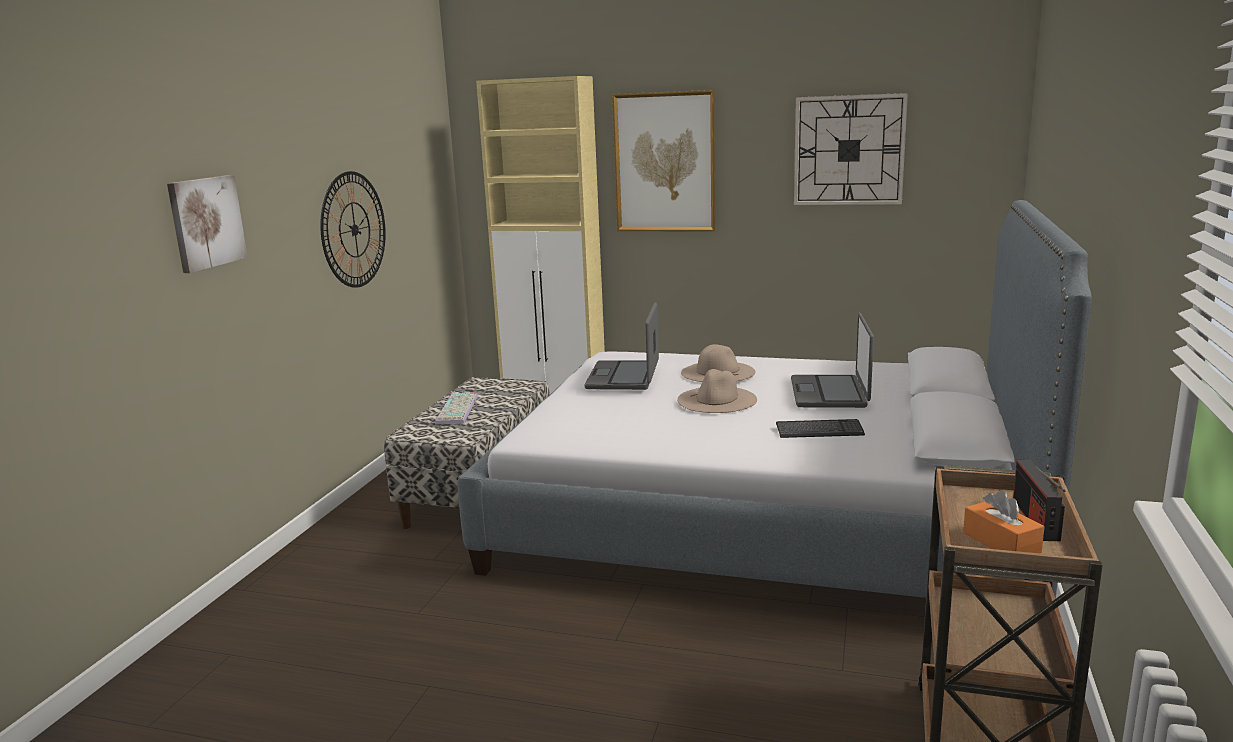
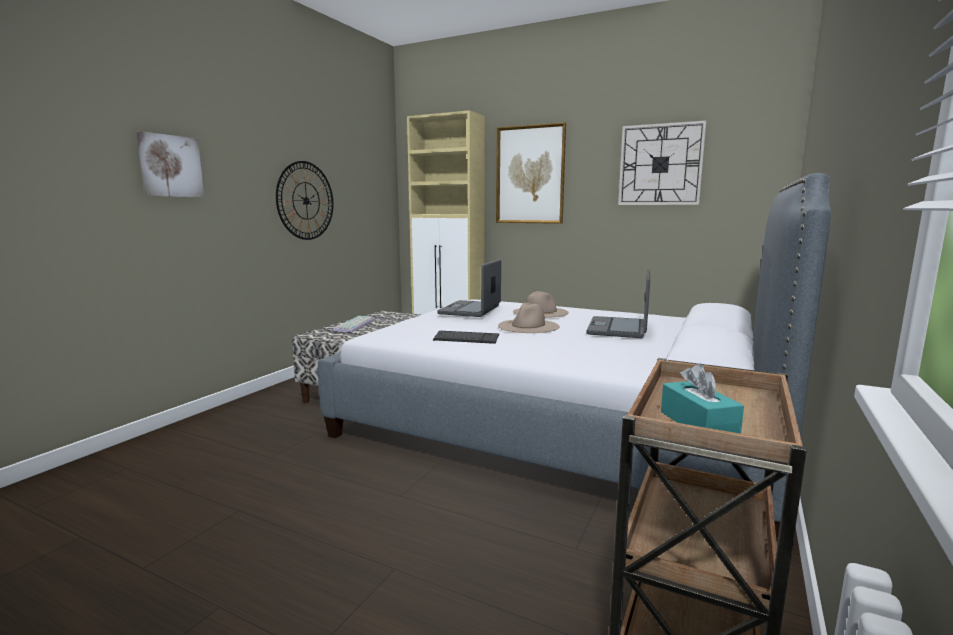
camera: 10 degrees right, 5 degrees down
(819, 431) = (595, 349): keyboard -> keyboard (466, 339)
(1001, 543) = (698, 424): orange tissue box -> turquoise tissue box
(1035, 519) = (746, 409): radio -> none

